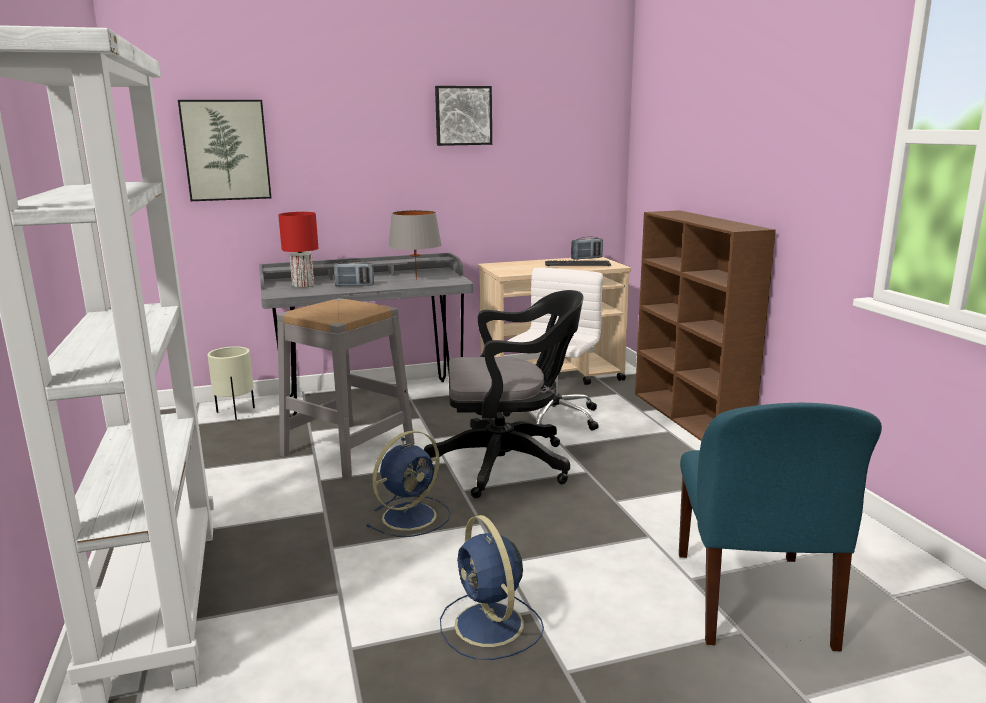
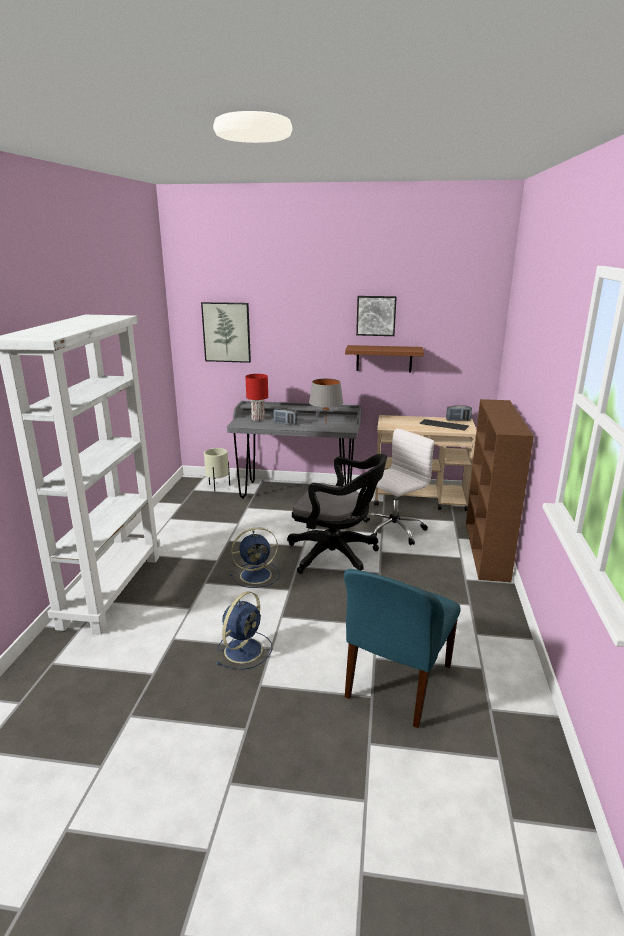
camera: 25 degrees right, 5 degrees up
(348, 449) = (257, 524): grey stool -> none
(478, 179) = (384, 358): none -> brown shelf
(490, 626) = (244, 649): blue fan -> blue fan turned 150 degrees counterclockwise

